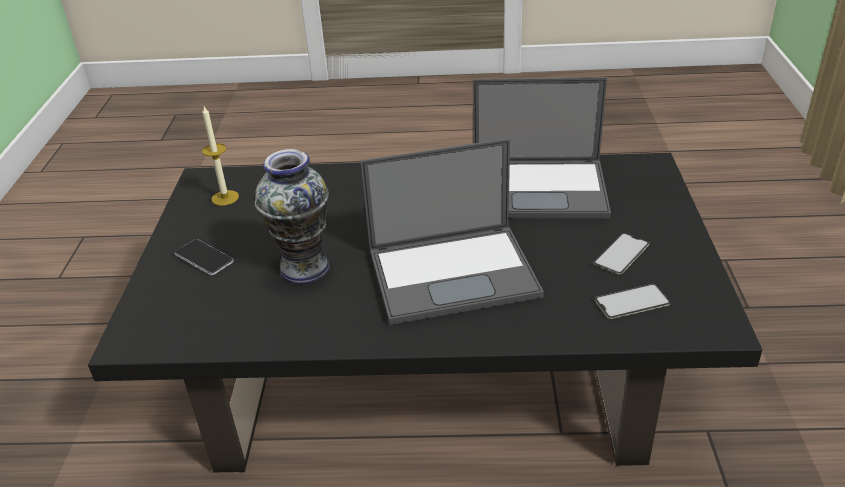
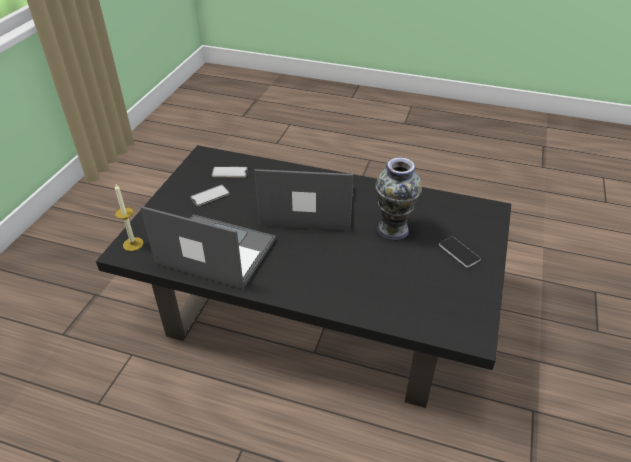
camera: 165 degrees left, 5 degrees up
(225, 198) = (450, 307): candle -> candle (133, 244)

